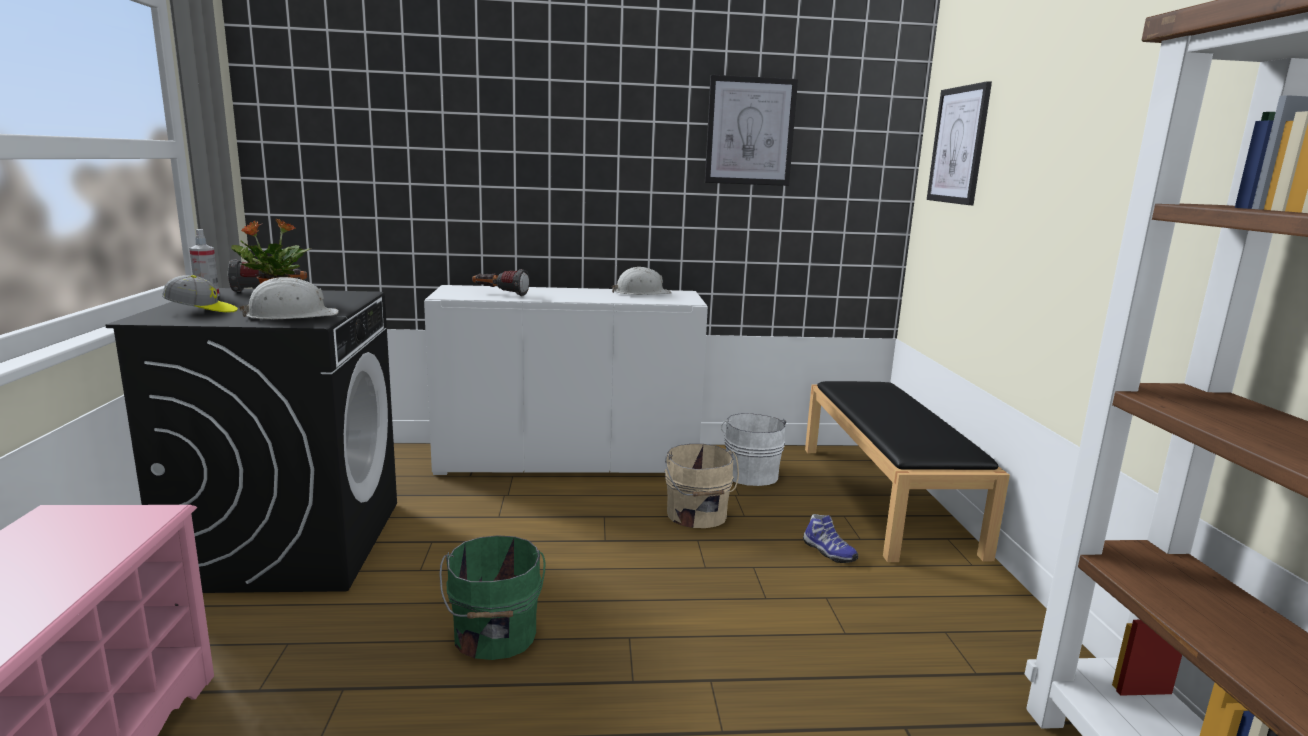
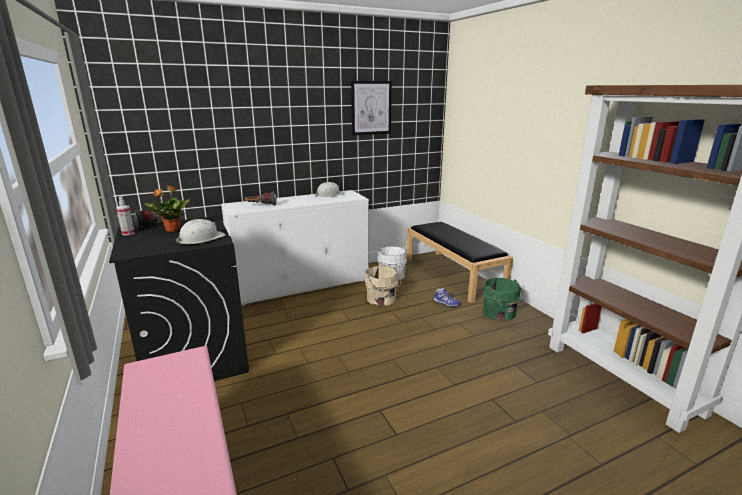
camera: 20 degrees left, 5 degrees up
(202, 310) = (146, 243): cap -> none
(494, 636) = (336, 373): green bucket -> green bucket (500, 314)
(958, 145) = (469, 112): picture -> none

